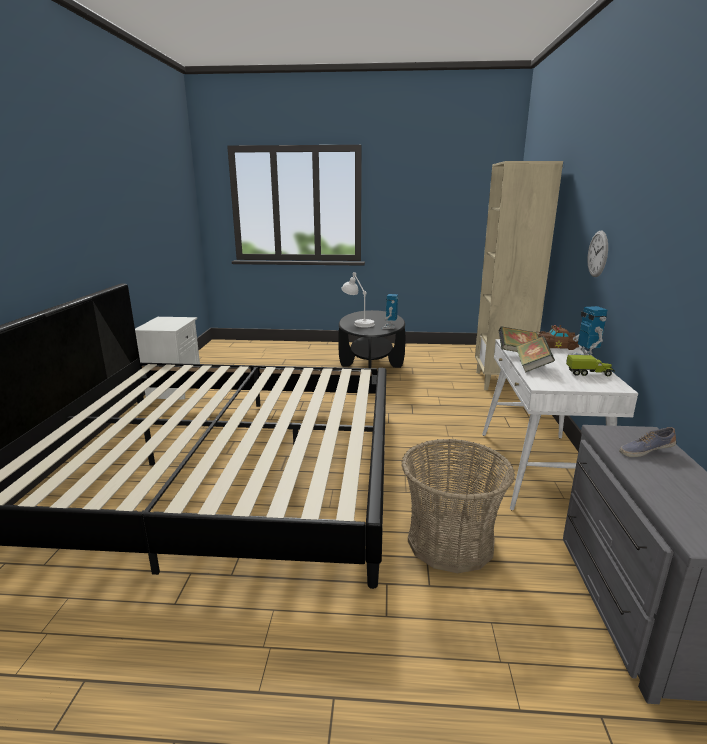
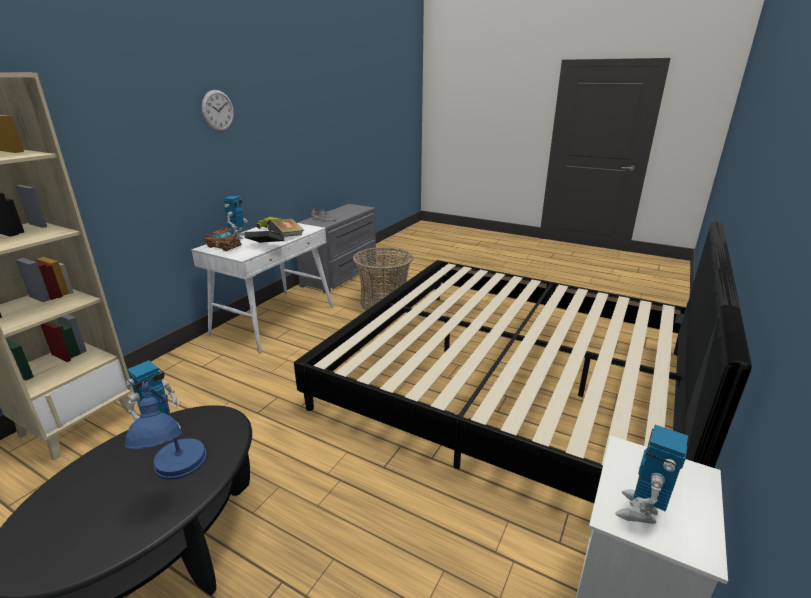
camera: 155 degrees left, 5 degrees up
(176, 320) = (640, 511): none -> toy robot
(358, 323) = (178, 477): white table lamp -> blue table lamp
(598, 254) = (167, 169): wall clock -> wall clock (218, 111)

